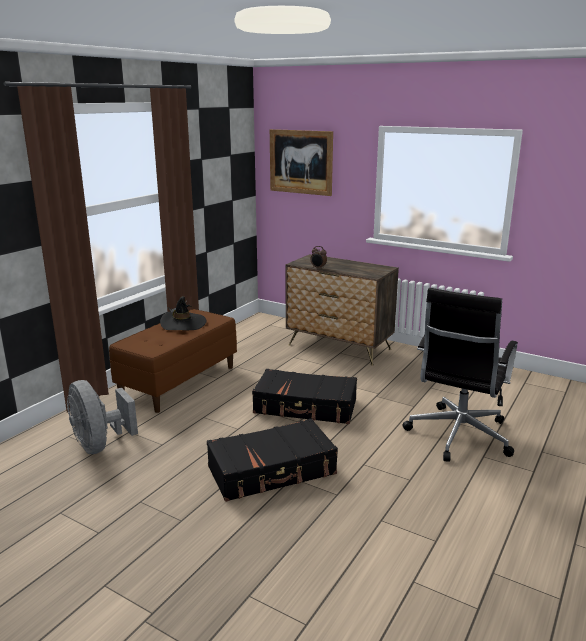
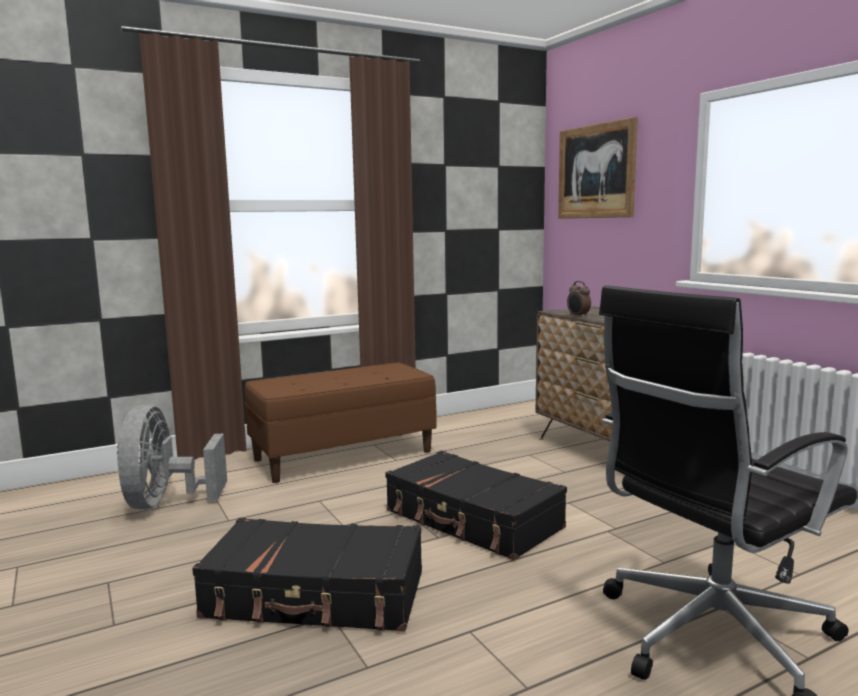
camera: 30 degrees right, 10 degrees down
(183, 323) = (361, 373): black hat -> none

